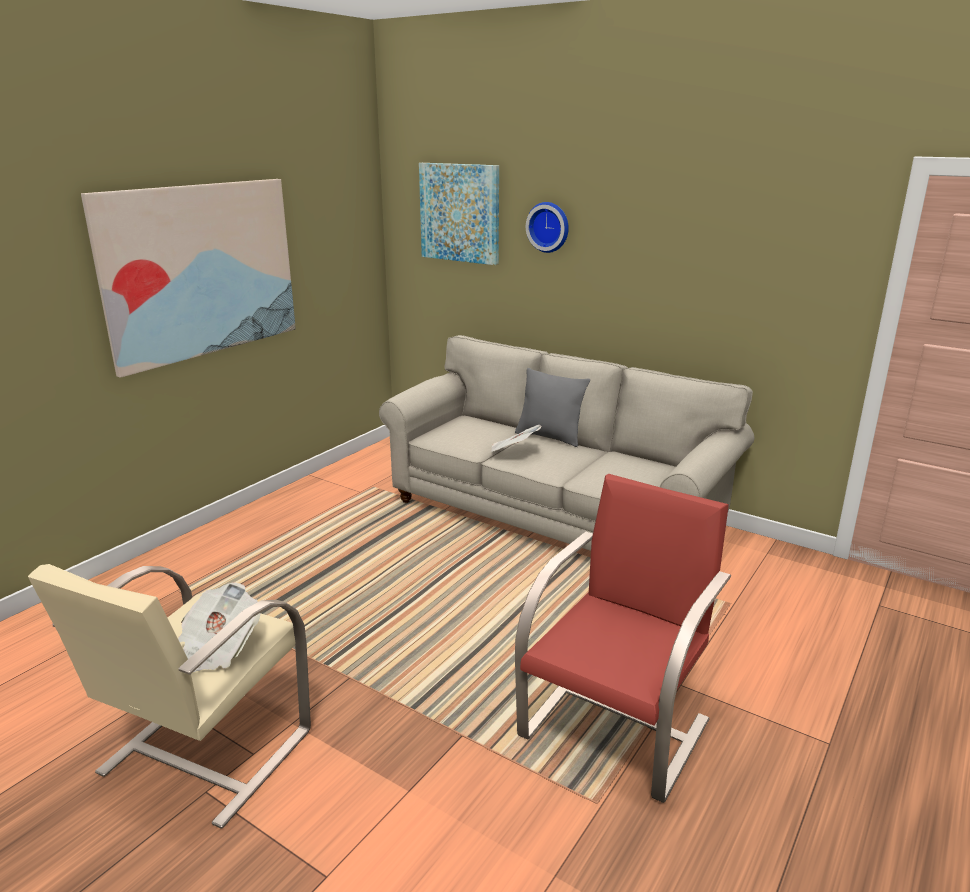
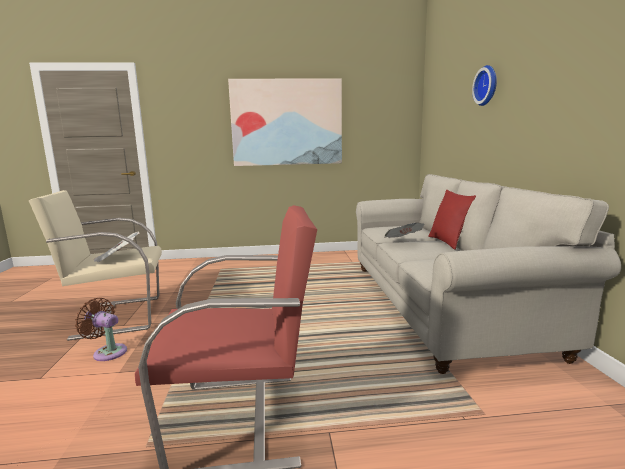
camera: 50 degrees right, 10 degrees down
(331, 789) = (107, 352): none -> brown fan
(460, 213) = (449, 92): picture -> none
(550, 437) = (448, 242): grey pillow -> red pillow

